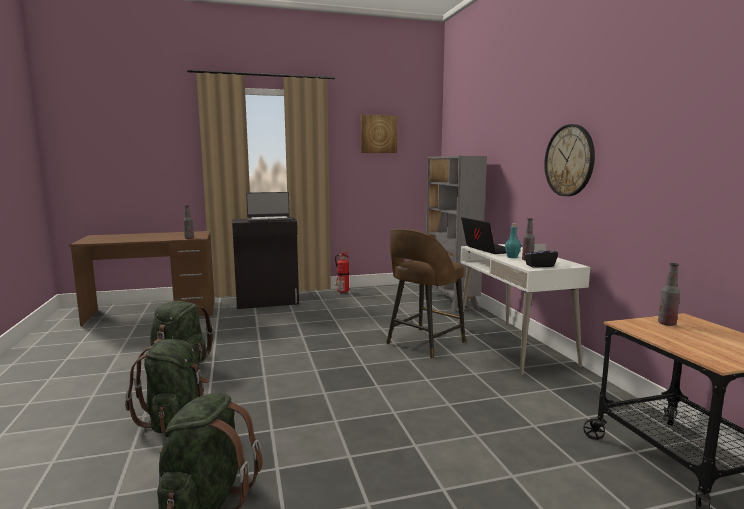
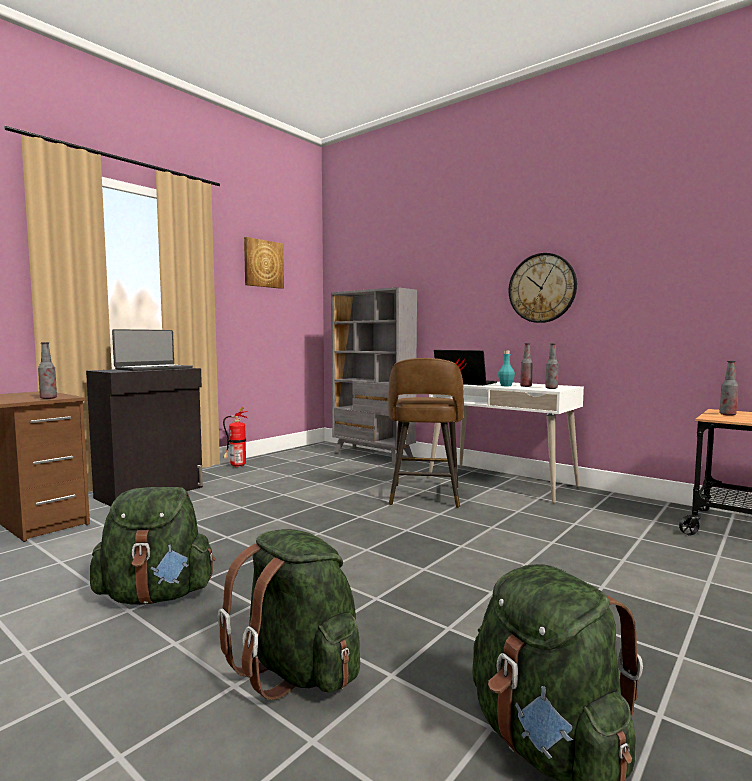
camera: 35 degrees left, 5 degrees down
(539, 266) = (551, 388): black tissue box -> bottle

